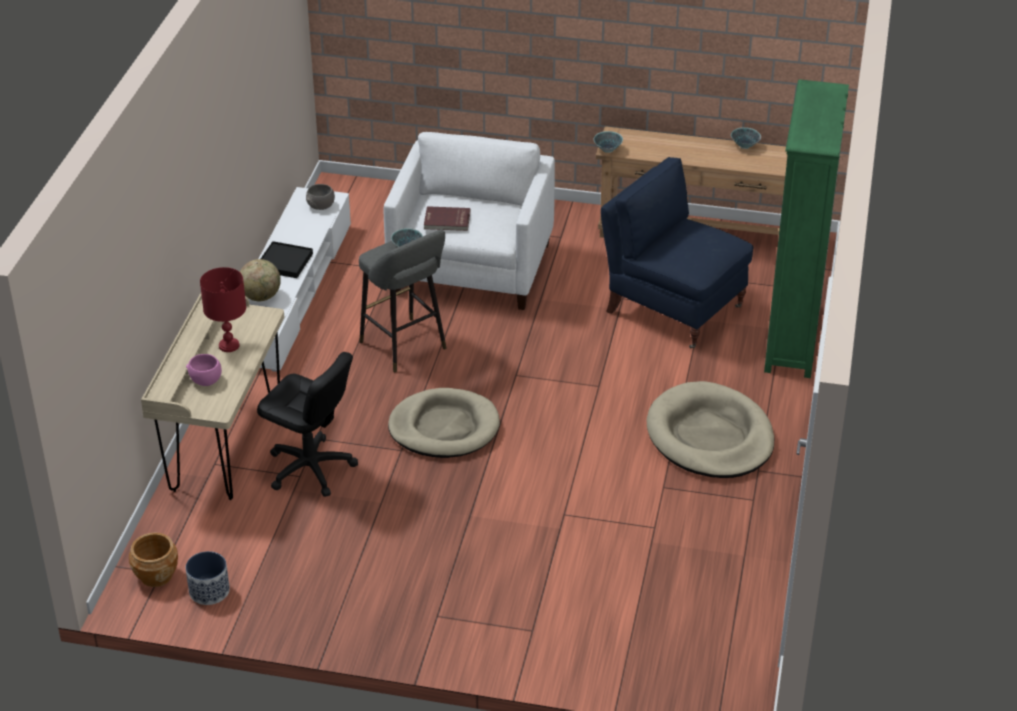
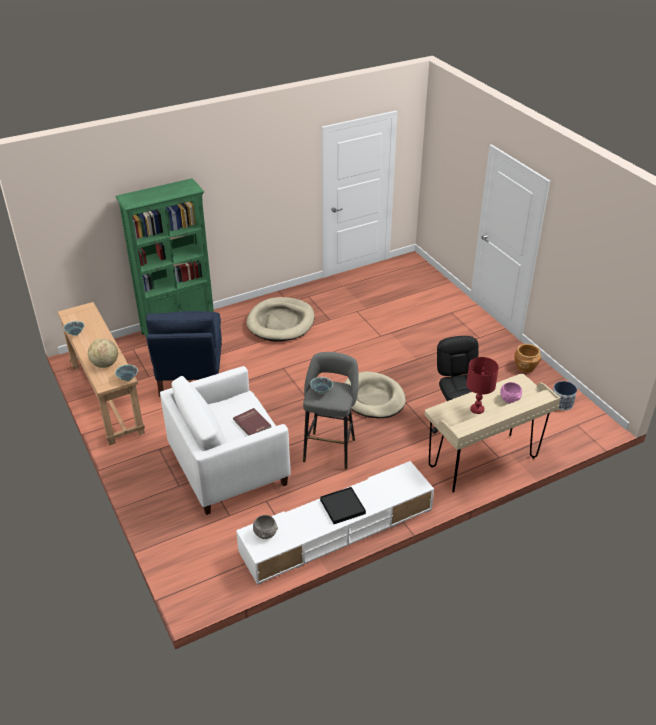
camera: 130 degrees left, 0 degrees up
(156, 575) = (580, 425): brown planter -> brown planter (525, 367)
(261, 296) = (385, 493): globe -> globe (105, 364)

